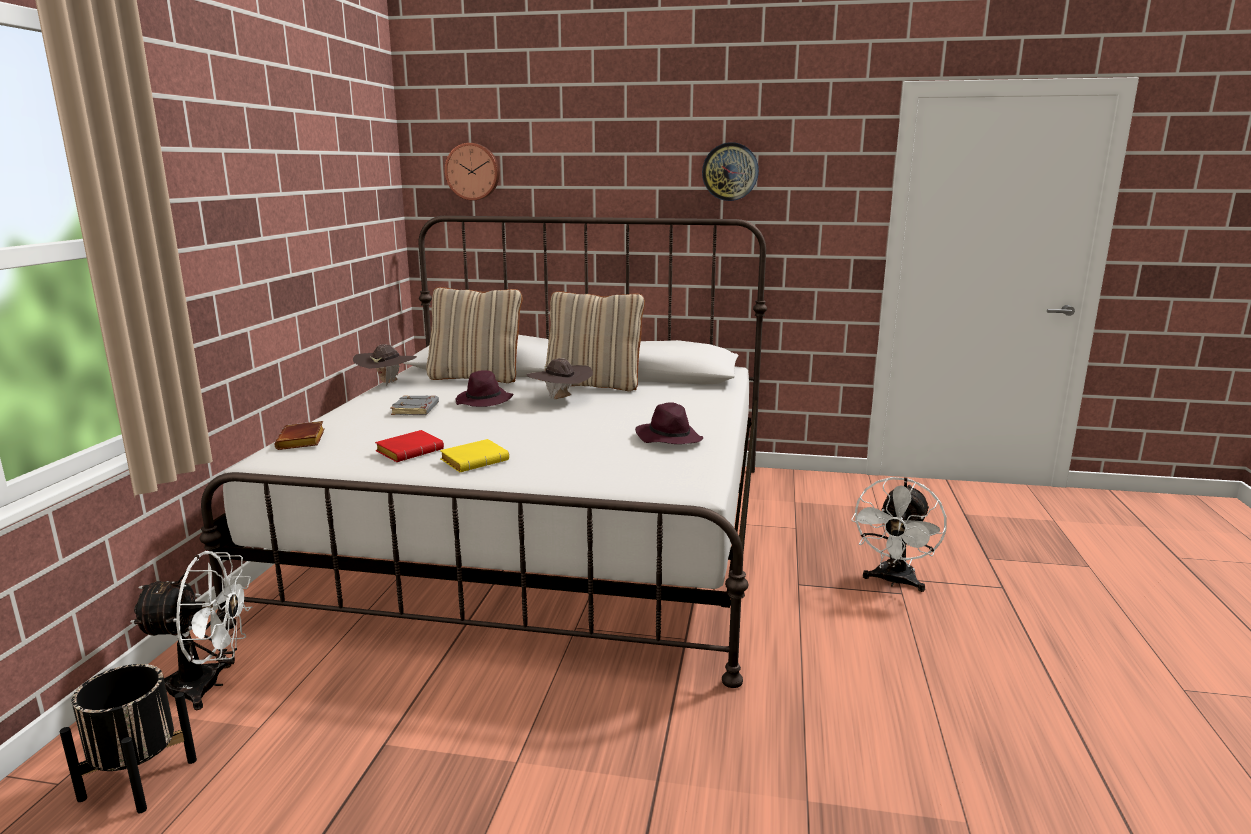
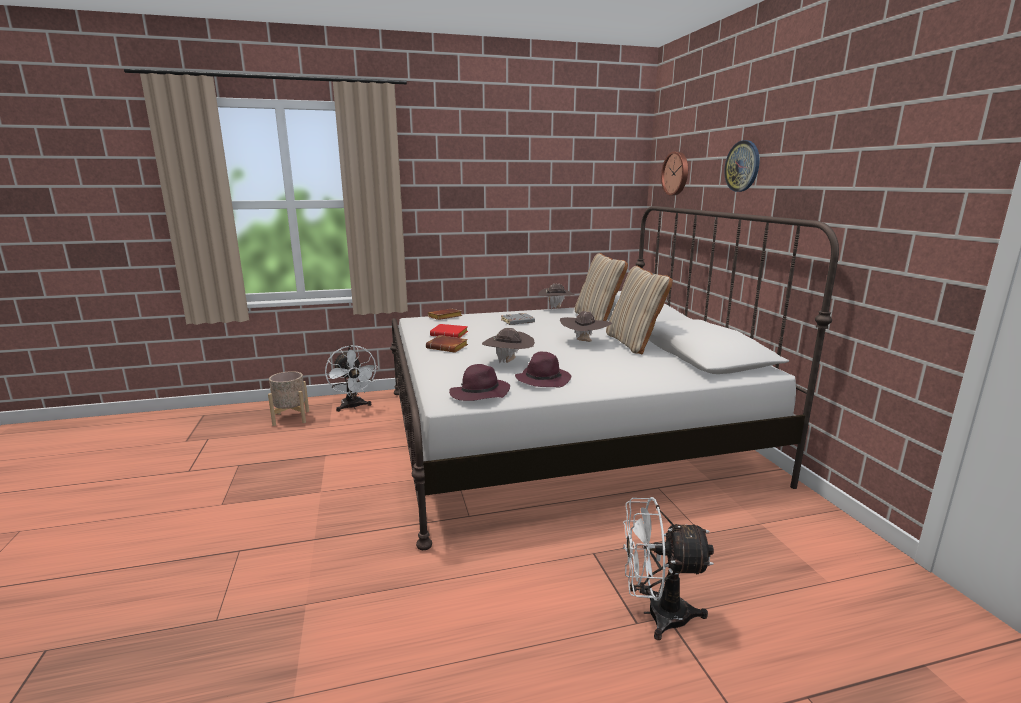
camera: 65 degrees right, 0 degrees up
(139, 779) = (291, 418): black planter -> beige planter
(475, 461) = (448, 347): yellow book -> brown book
(484, 401) = (553, 329): purple hat -> purple hat (479, 394)
(588, 442) = (508, 362): none -> brown hat
(730, 171) = (831, 170): wall clock -> wall clock (742, 166)

